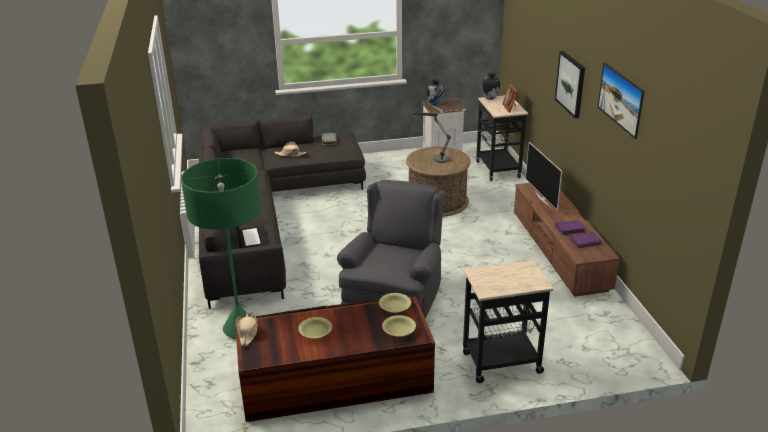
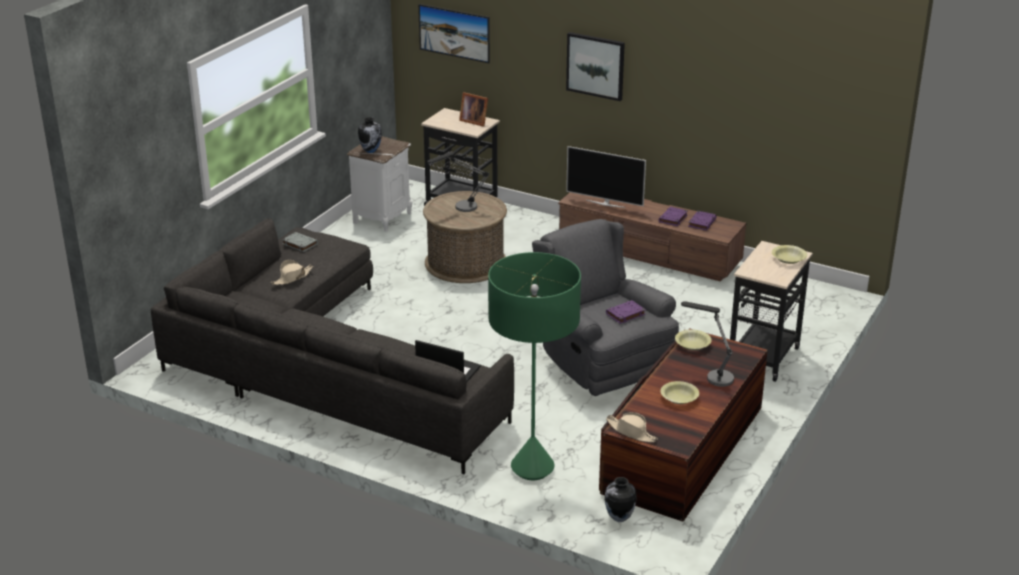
camera: 50 degrees left, 0 degrees up
(363, 334) = (712, 376): none -> table lamp
(388, 263) = (625, 314): none -> purple book
(399, 330) = (730, 358): yellow bowl -> yellow bowl (788, 259)
(490, 98) = (435, 119): vase -> vase (619, 518)
(618, 111) = (705, 74): picture -> picture (454, 44)

